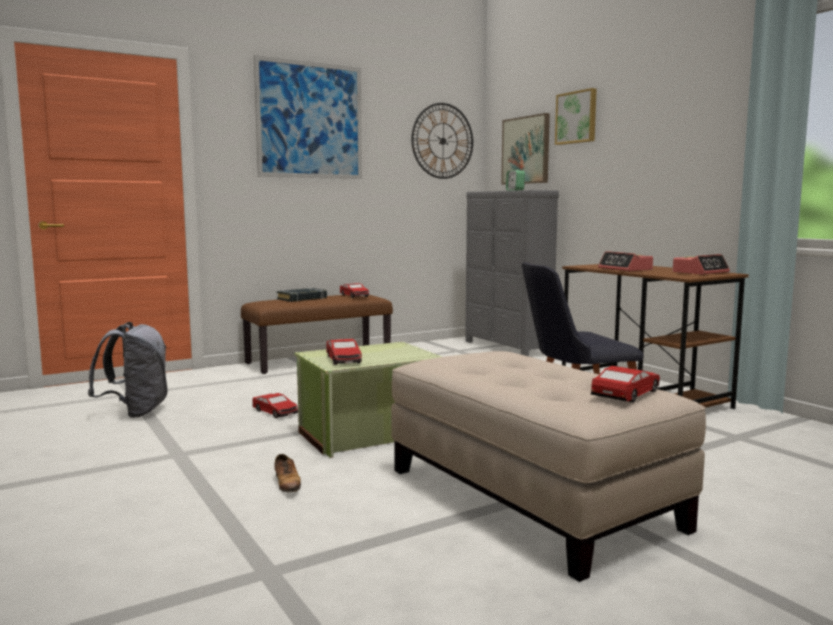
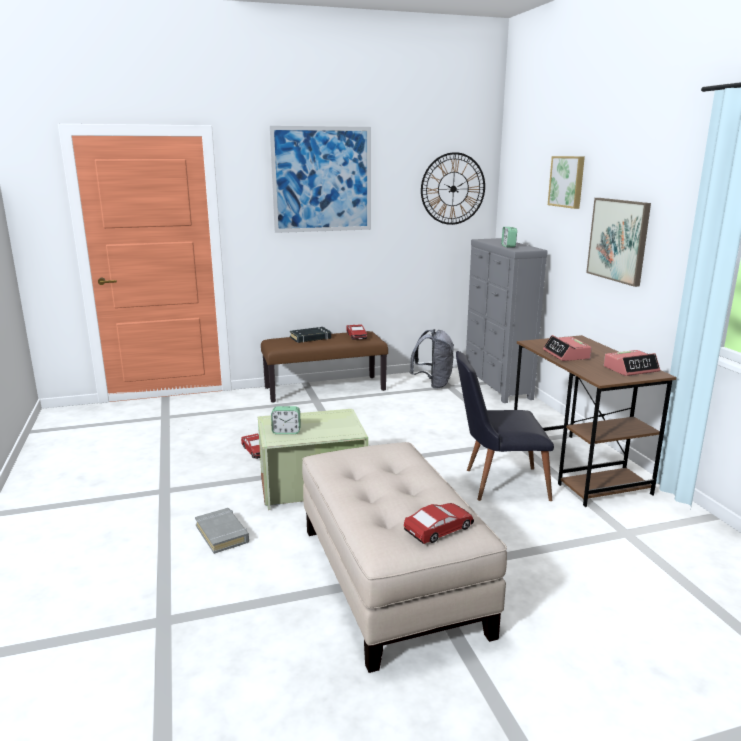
camera: 15 degrees right, 10 degrees up
(136, 412) = (158, 439): grey backpack -> grey backpack (433, 384)
(287, 484) = (222, 534): shoe -> grey book
(343, 359) = (286, 431): toy car -> alarm clock
(526, 150) = (527, 203): picture -> picture (618, 240)

